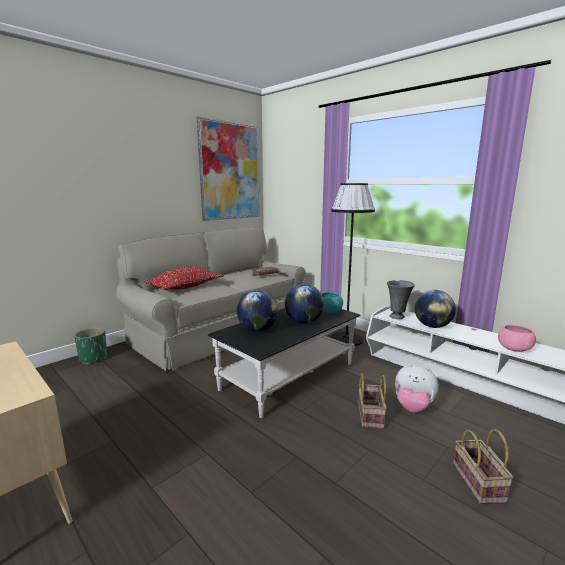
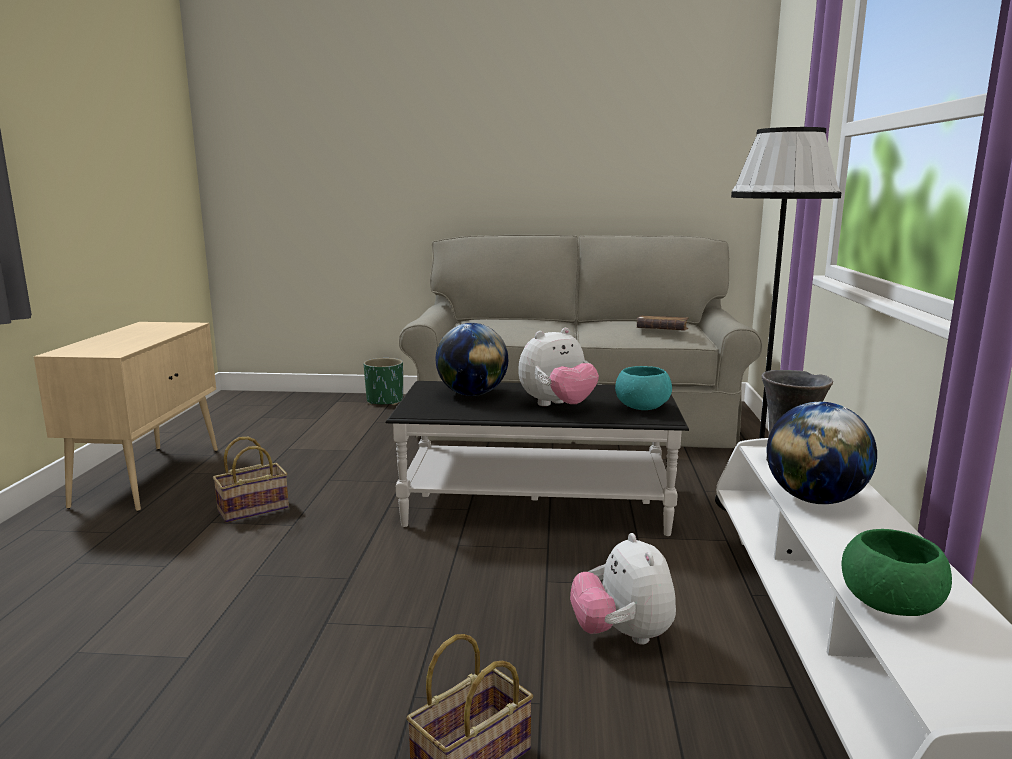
camera: 50 degrees right, 0 degrees up
(185, 287) = (503, 322): red pillow -> none
(230, 171) = (678, 122): picture -> none
(303, 322) = (557, 406): globe -> plush toy
(369, 415) = (529, 600): basket -> basket (254, 508)
(514, 349) = (890, 604): pink bowl -> green bowl

